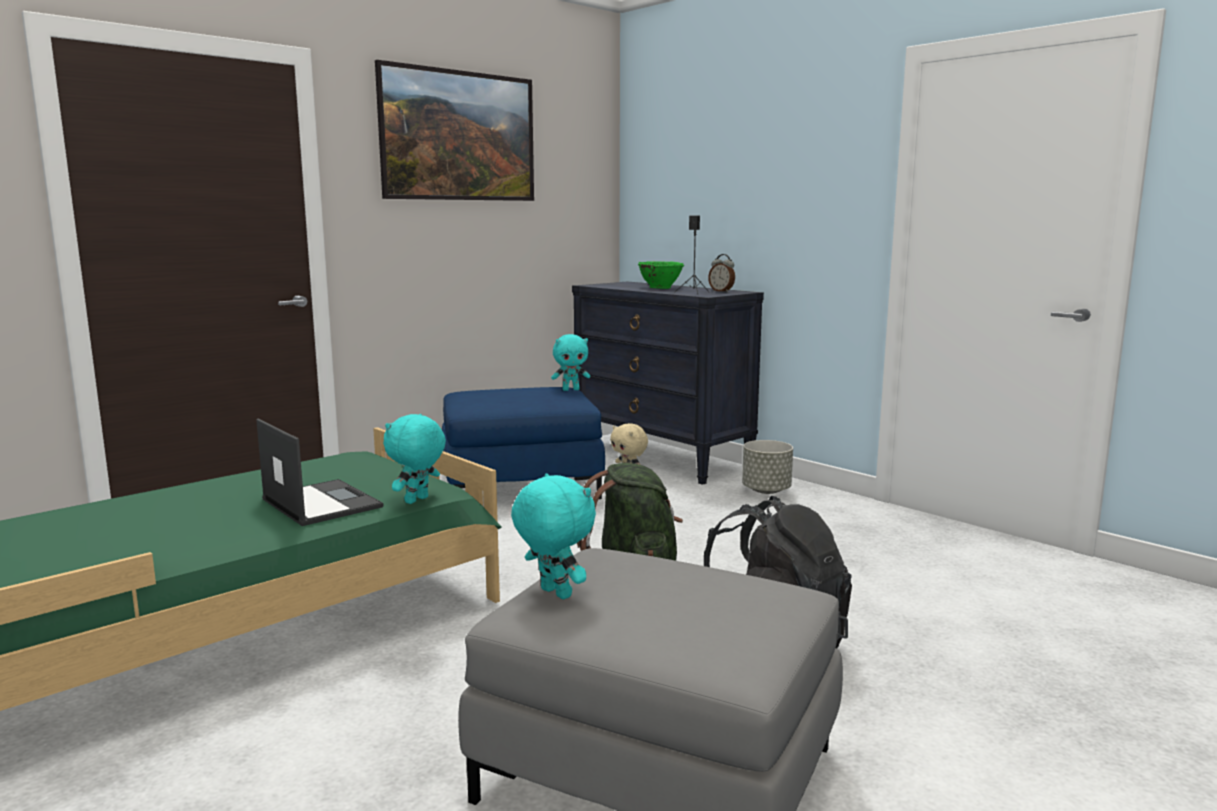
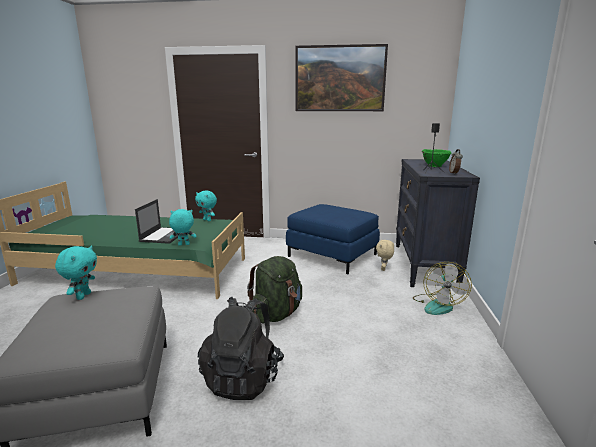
camera: 50 degrees right, 5 degrees up
(571, 389) = (365, 214): turquoise plush toy -> turquoise plush toy (207, 220)
(766, 490) = (438, 305): grey planter -> fan

